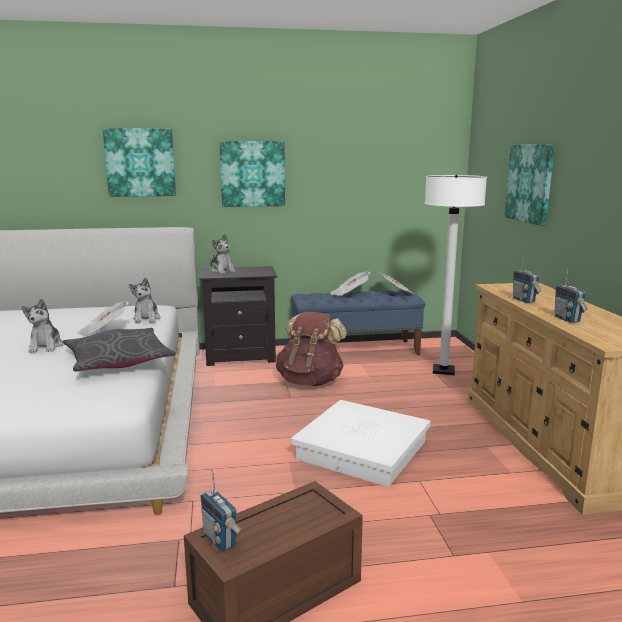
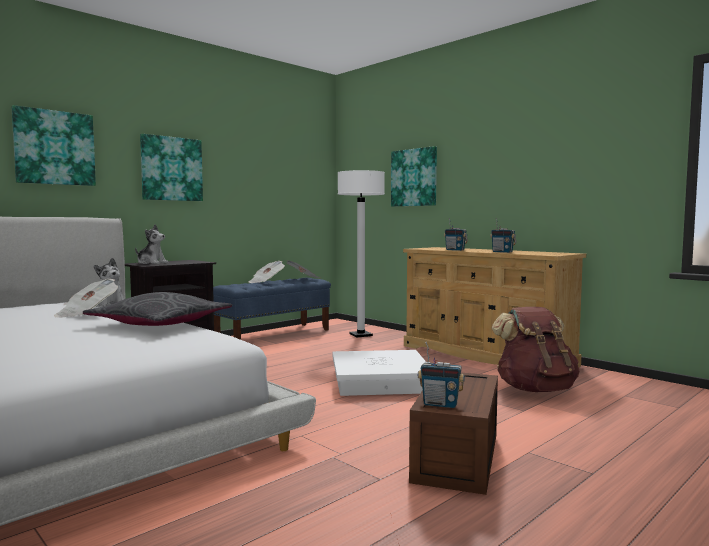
camera: 35 degrees left, 10 degrees down
(46, 346) = (43, 326): plush toy -> none
(310, 381) = (269, 356): brown backpack -> brown backpack (535, 389)

